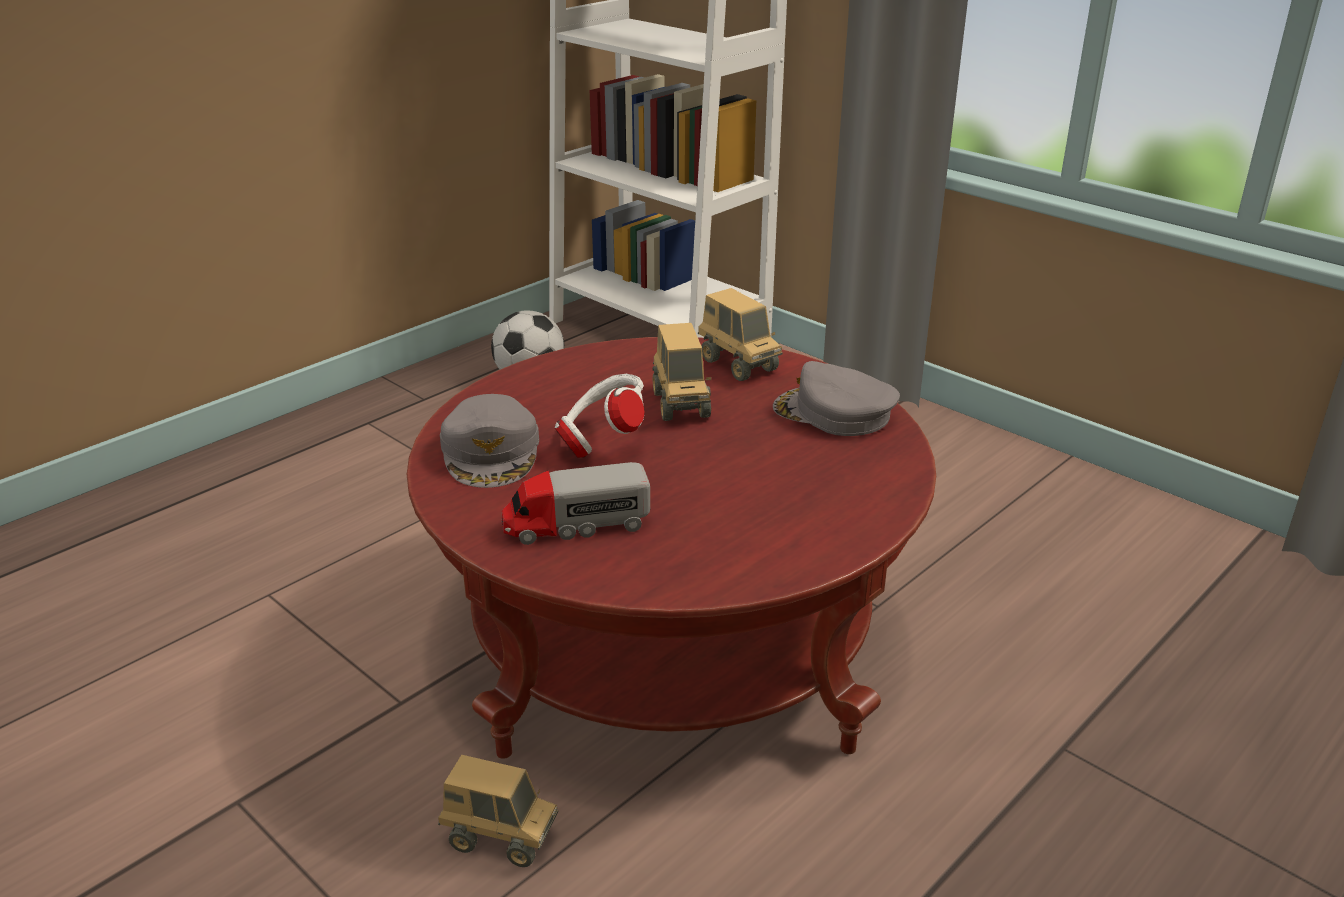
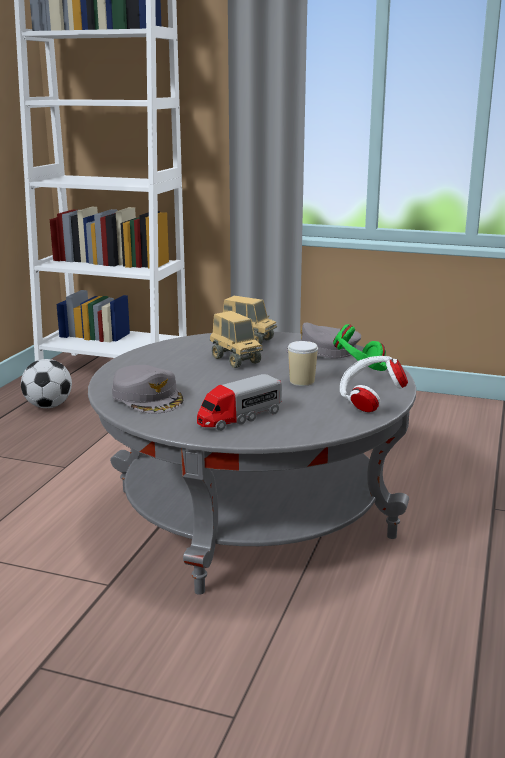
camera: 25 degrees left, 10 degrees down
(500, 838) = (235, 632): toy truck -> none
(602, 441) = (209, 382): white headphones -> white headphones (369, 402)
(671, 640) = (252, 512): red coffee table -> grey coffee table
(738, 472) = (302, 381): none -> cup
(850, 474) = (360, 372): none -> green headphones

